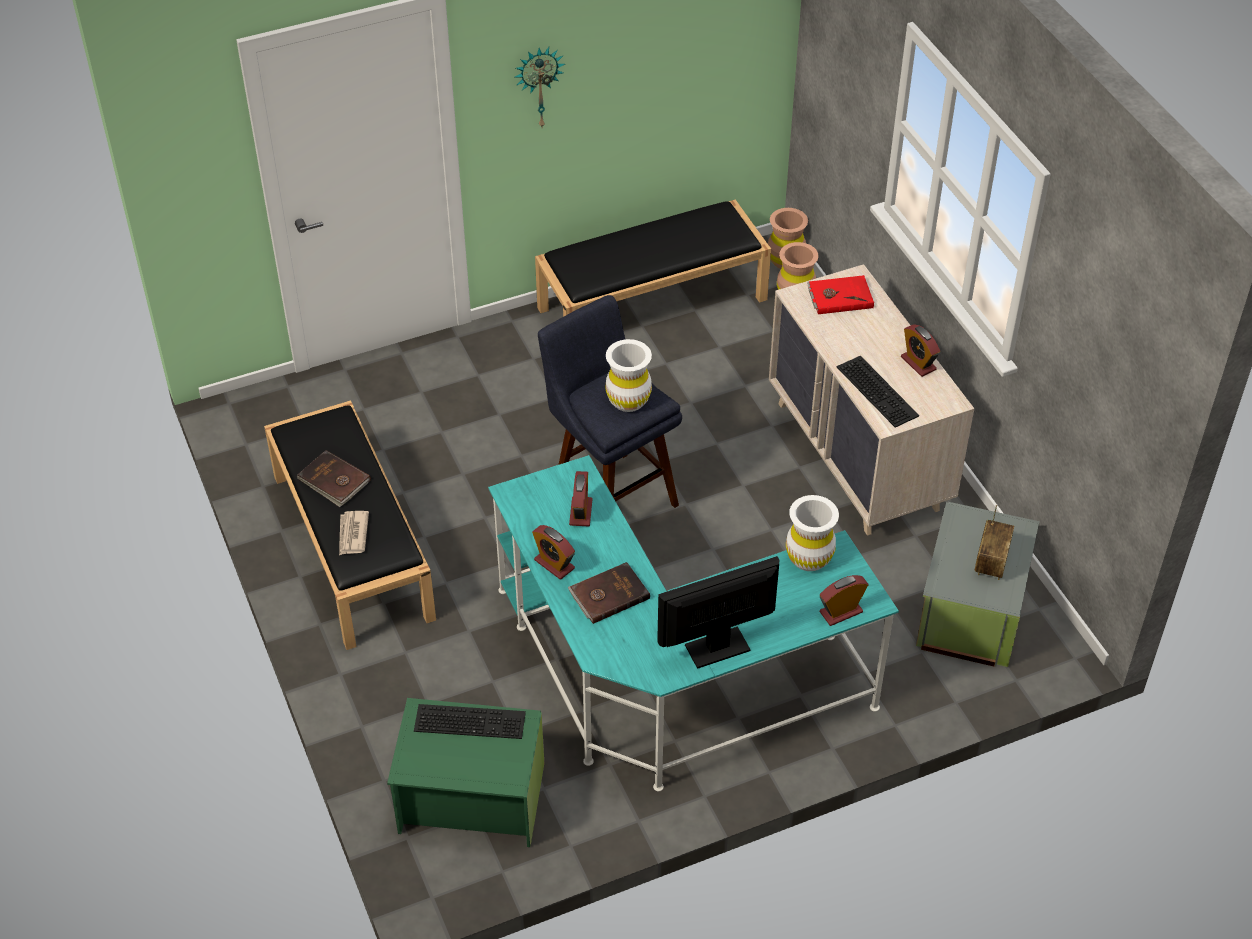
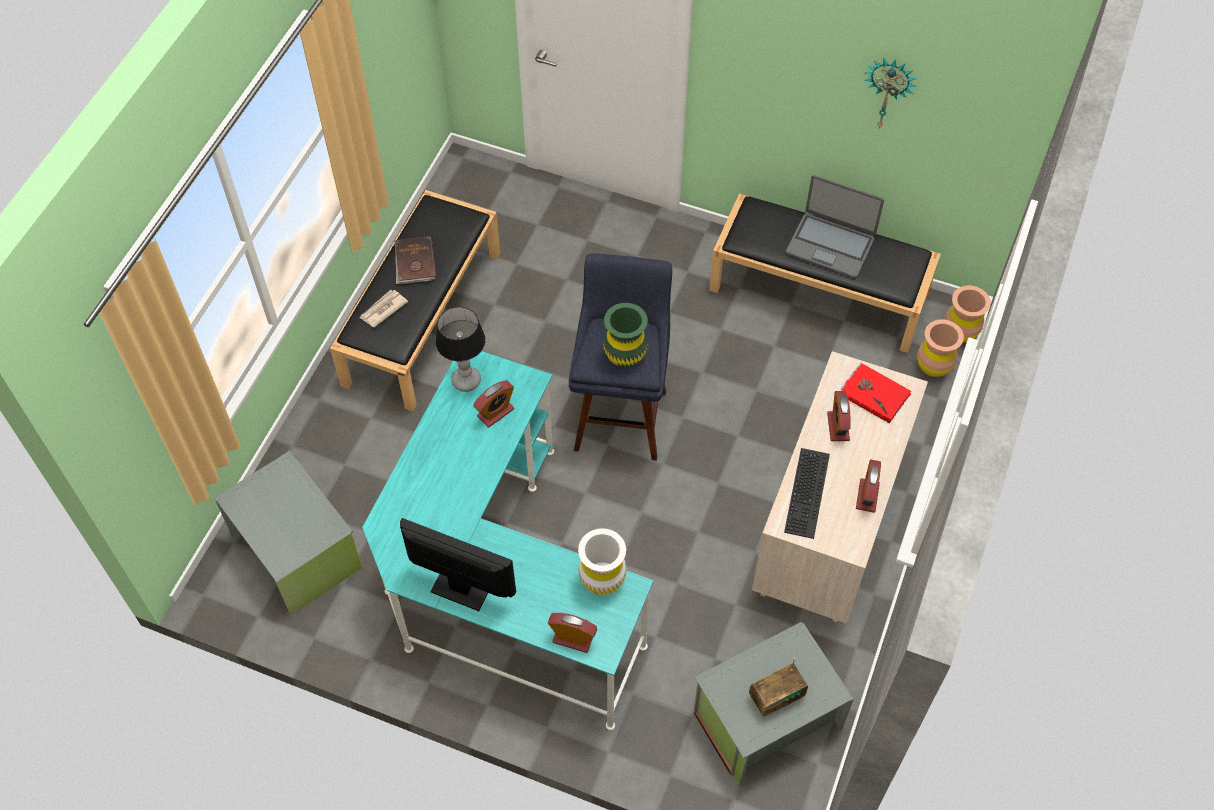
camera: 45 degrees right, 10 degrees up
(471, 720) = (306, 499): keyboard -> none
(471, 796) = (298, 549): green storage box -> grey storage box
(527, 508) = (466, 381): none -> table lamp
(538, 86) = (771, 56): wall clock -> wall clock (887, 92)
(554, 564) = (434, 436): alarm clock -> alarm clock (838, 427)
(608, 594) = (441, 488): brown book -> none
(628, 400) = (625, 354): white vase -> green vase
(654, 243) = (830, 245): none -> laptop

